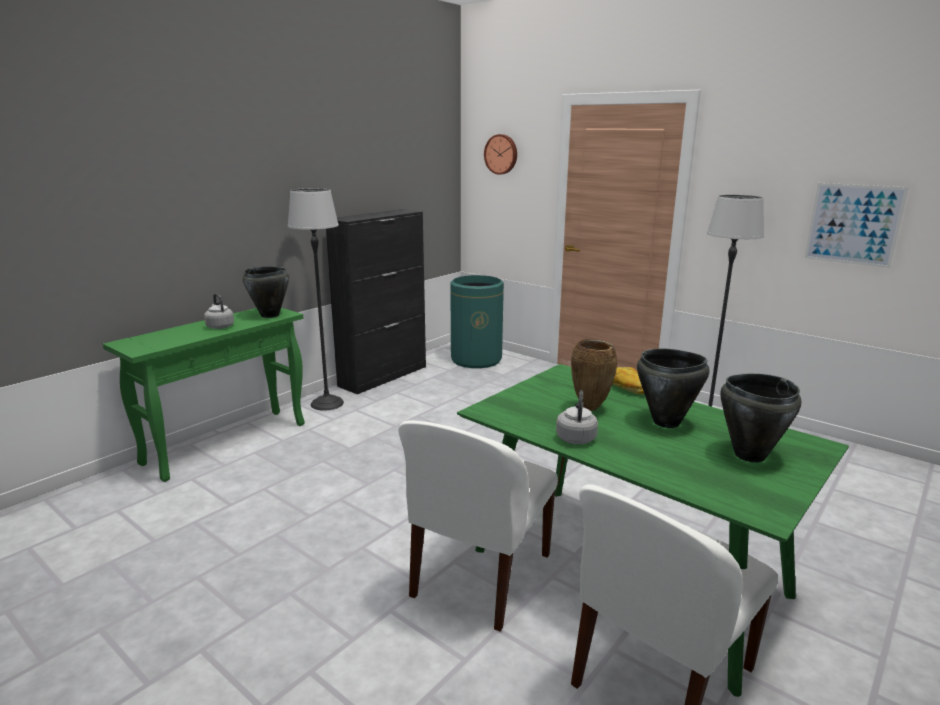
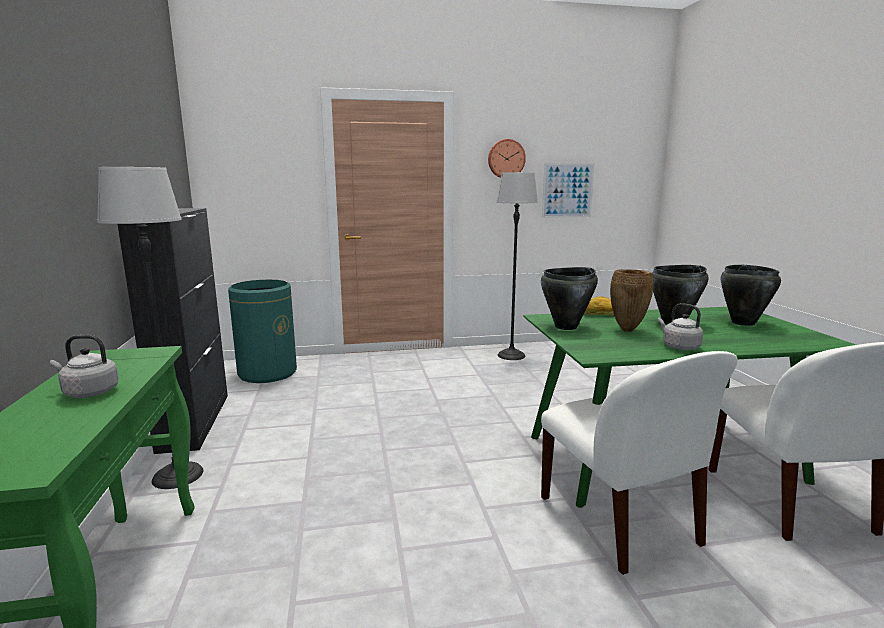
camera: 50 degrees left, 5 degrees down
(270, 315) = (136, 359): black cooking pot -> black cooking pot (566, 327)
(501, 154) = (249, 148): wall clock -> wall clock (506, 159)

